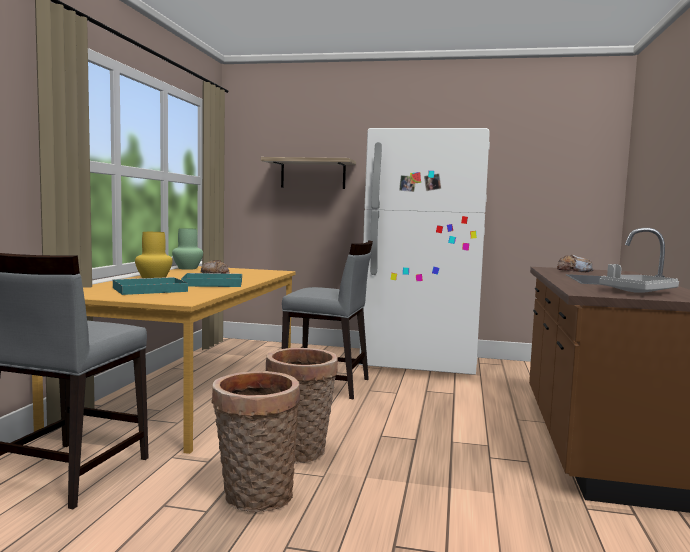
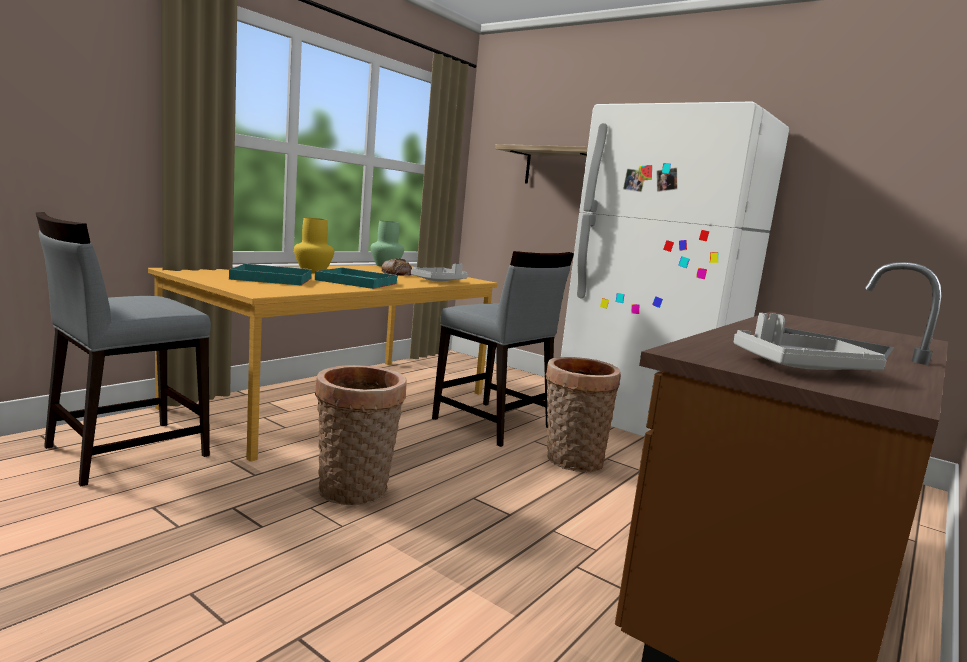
camera: 25 degrees right, 5 degrees up
(255, 498) = (240, 528): basket -> basket (571, 461)
(259, 275) = (439, 281): none -> grey tray
(574, 270) = (824, 325): bread -> none

